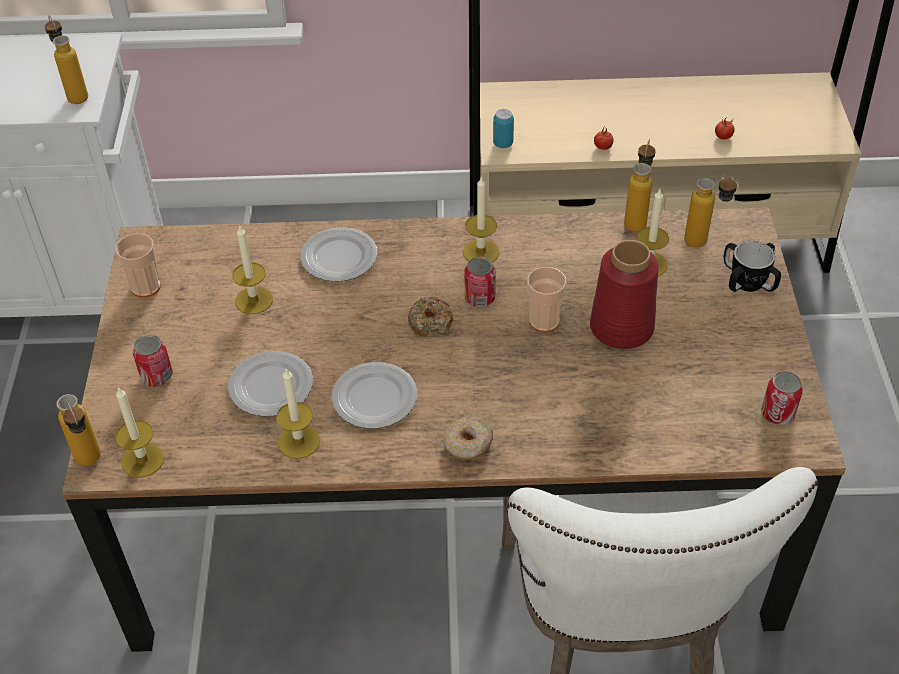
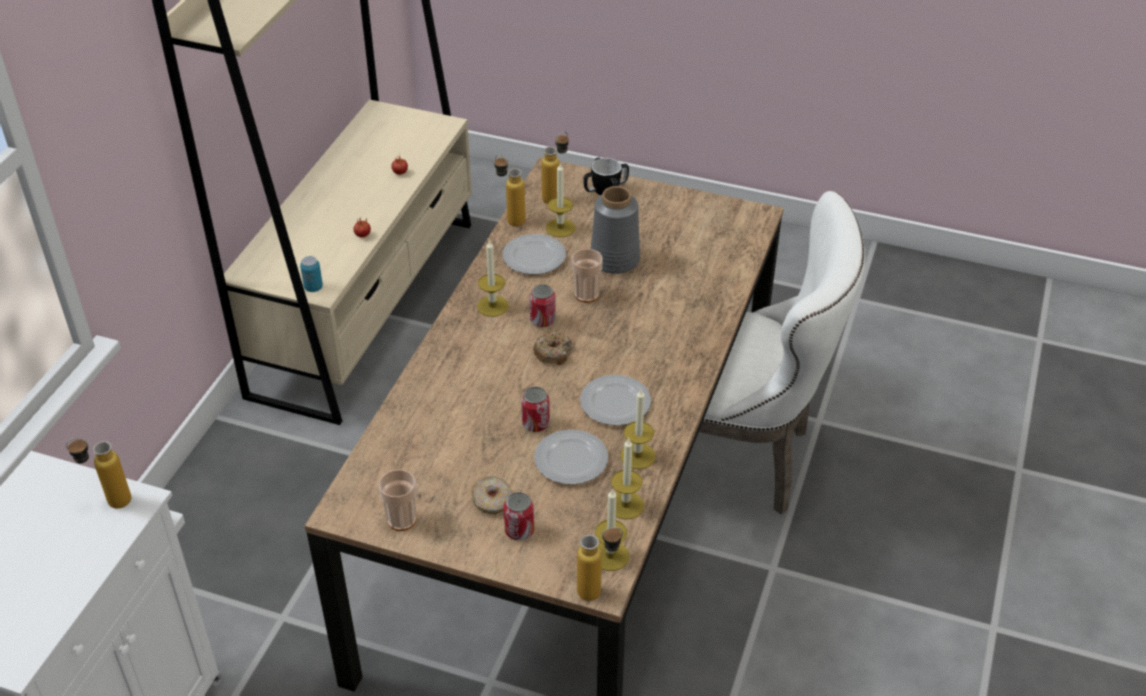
camera: 70 degrees left, 5 degrees down
(254, 300) = (464, 450): candle -> candle (625, 505)
(340, 257) = (446, 386): plate -> plate (534, 257)
(468, 444) = (685, 365): donut -> donut (492, 501)
(621, 328) = (615, 260): red vase -> grey vase
(777, 413) = (728, 218): can -> can (535, 424)

